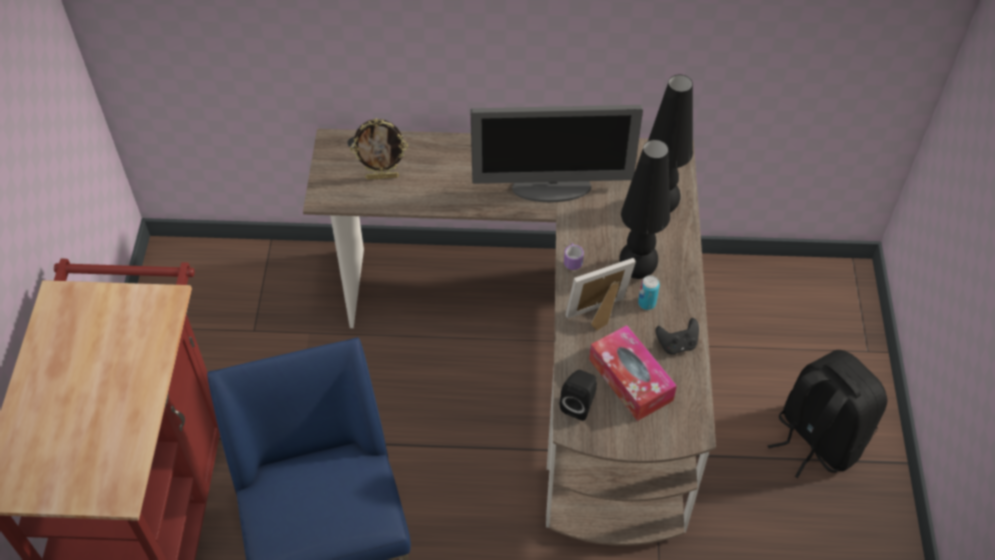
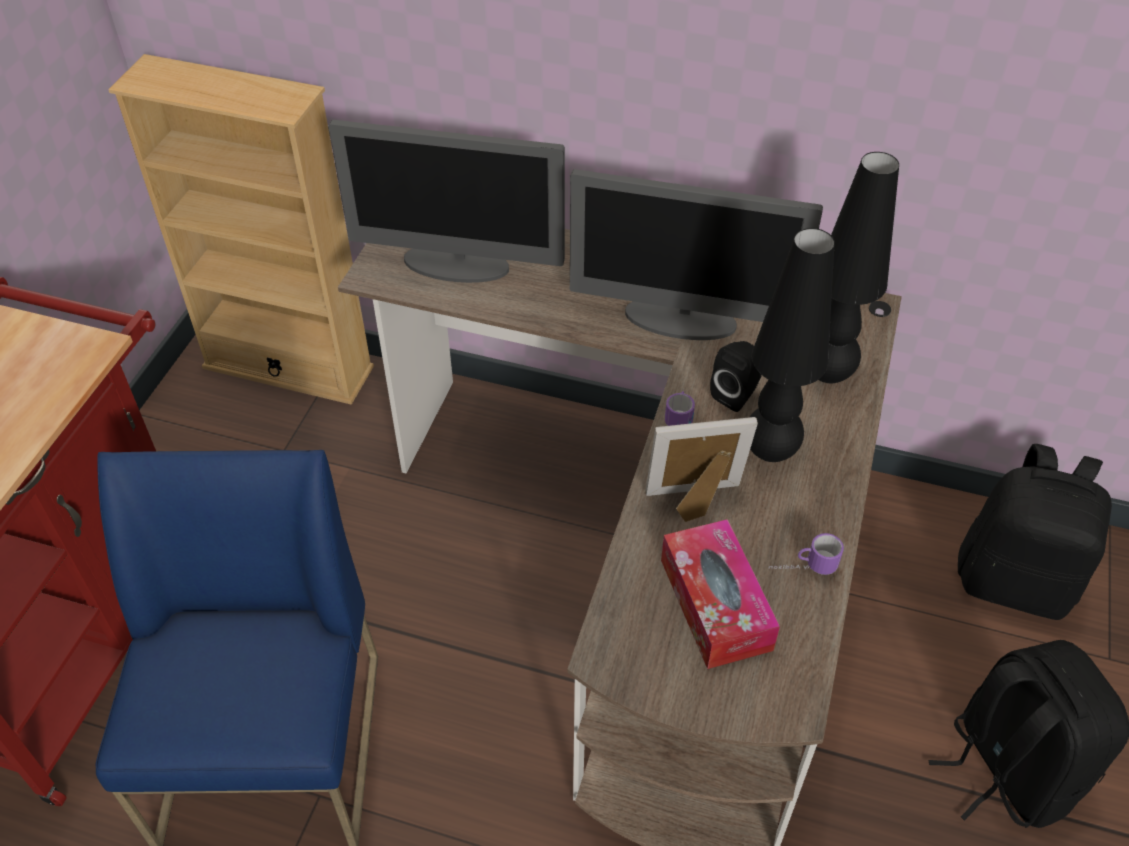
camera: 15 degrees right, 5 degrees down
(231, 264) = (288, 367): none -> beige bookcase
(382, 176) = (457, 265): picture frame -> monitor
(579, 404) = (625, 623): black speaker -> black speaker (737, 394)
(647, 303) = (772, 499): can -> none
(677, 344) = (802, 568): black game controller -> mug
(798, 311) = (1015, 580): none -> black backpack

